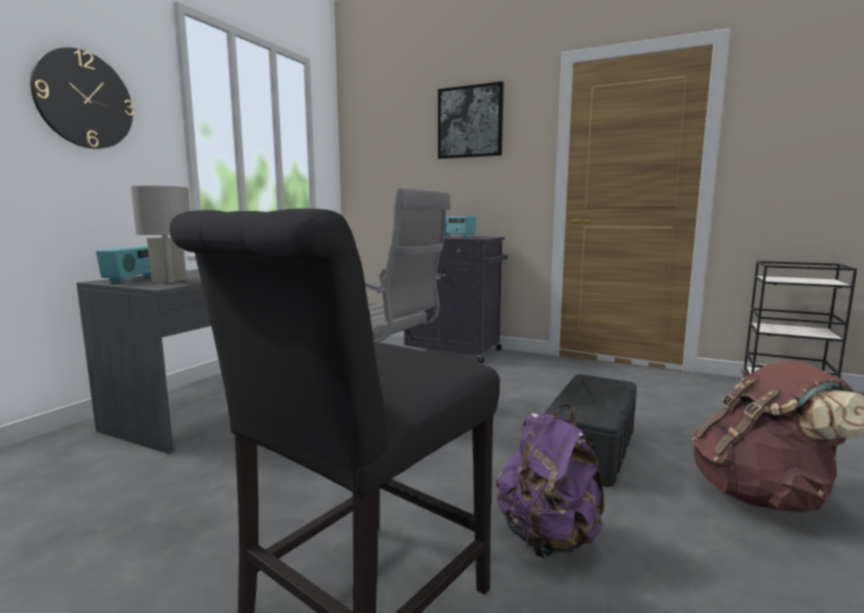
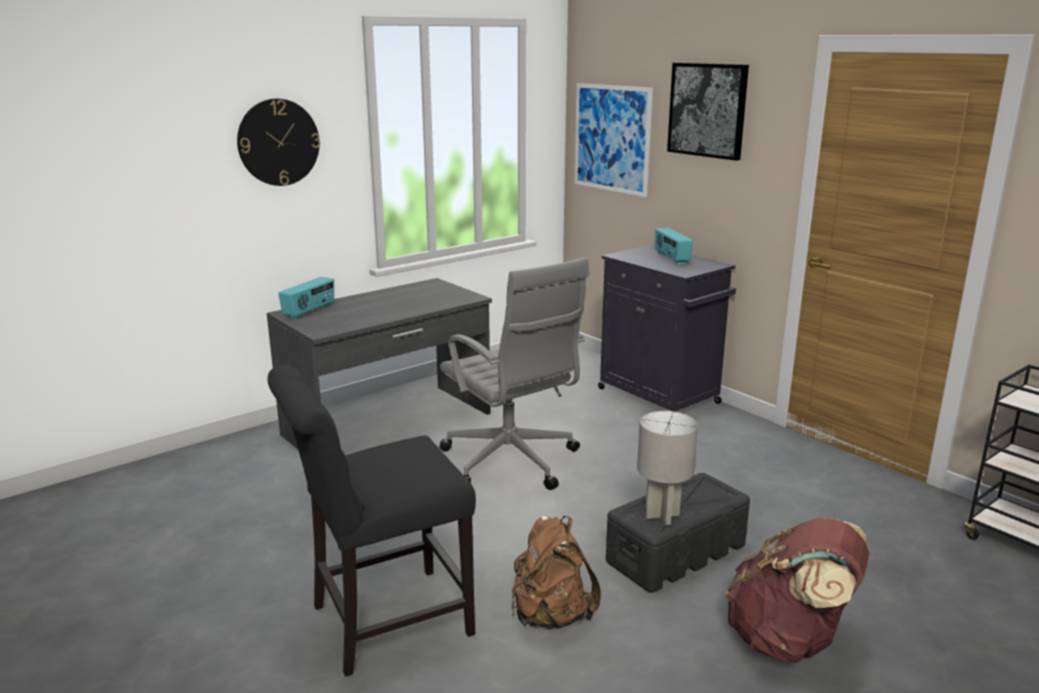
camera: 25 degrees right, 10 degrees up
(169, 281) = (333, 320): grey table lamp -> grey table lamp (662, 516)
(384, 158) = (611, 138): none -> picture
(548, 539) = (551, 616): purple backpack -> brown backpack

